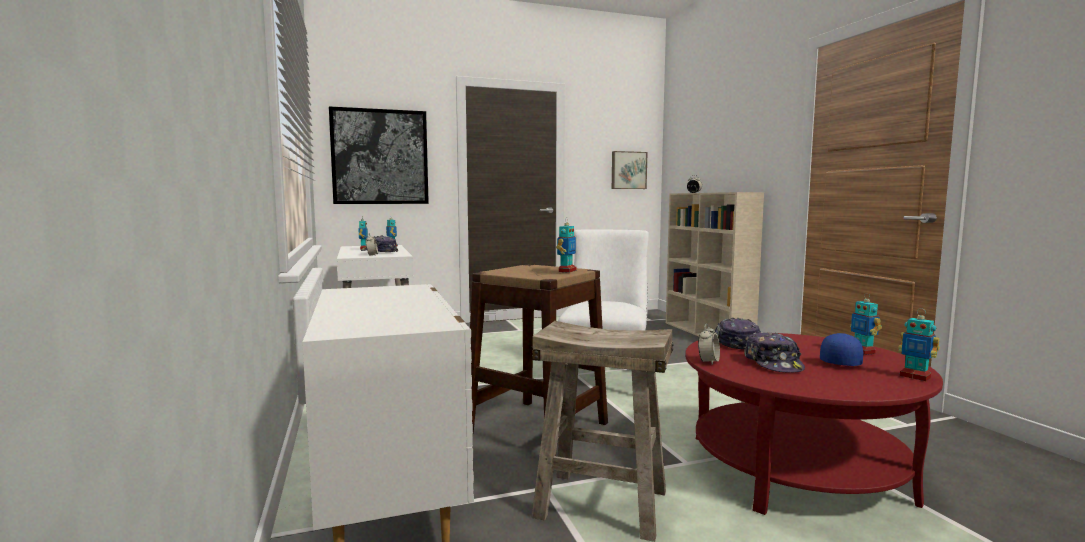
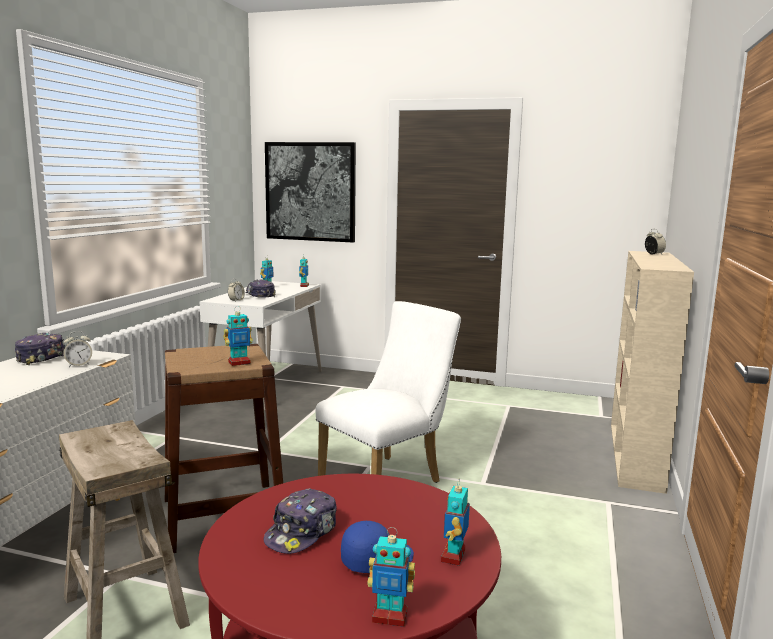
camera: 35 degrees right, 5 degrees up
(628, 170) = (611, 209): picture -> none
(708, 361) = (254, 505): alarm clock -> alarm clock (79, 365)
(735, 343) = (352, 492): cap -> cap (46, 357)
(915, 376) = (390, 616): toy robot -> toy robot turned 75 degrees counterclockwise

